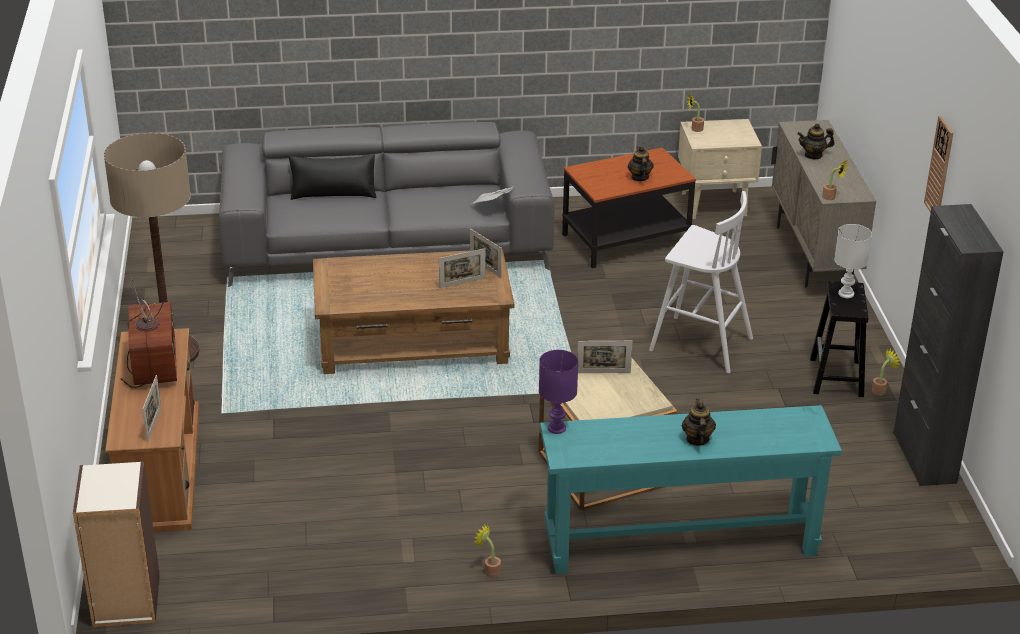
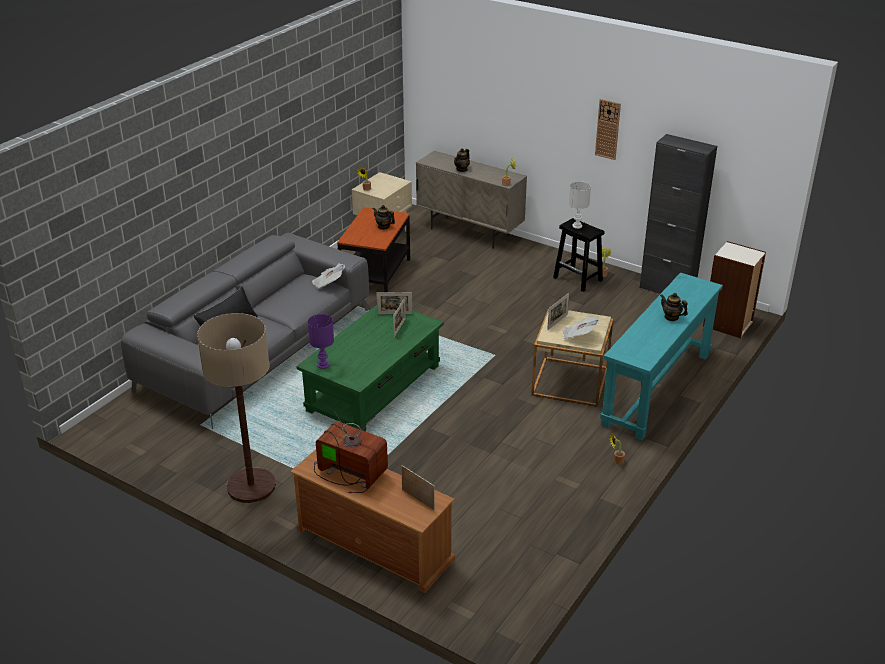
camera: 50 degrees left, 0 degrees up
(126, 601) = (496, 619): bookcase -> bookcase (728, 324)
(414, 343) = (374, 387): brown coffee table -> green coffee table
(556, 428) = (615, 352): purple table lamp -> purple table lamp (323, 365)
(595, 399) = (578, 335): none -> newspaper
(699, 344) = (500, 301): white stool -> none

